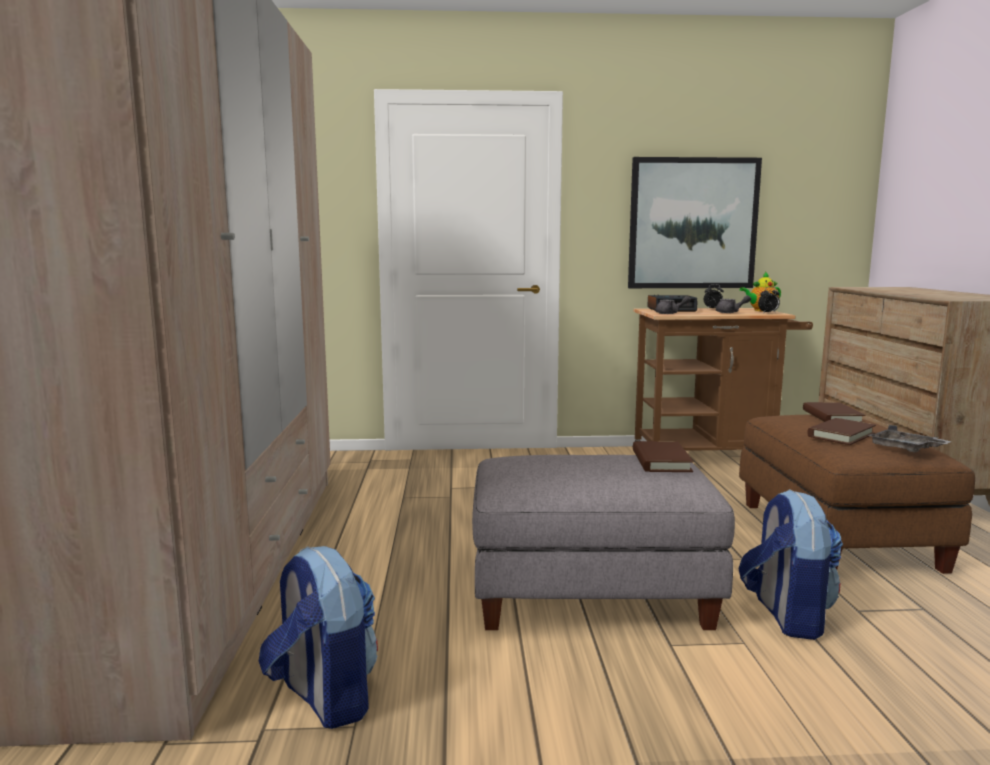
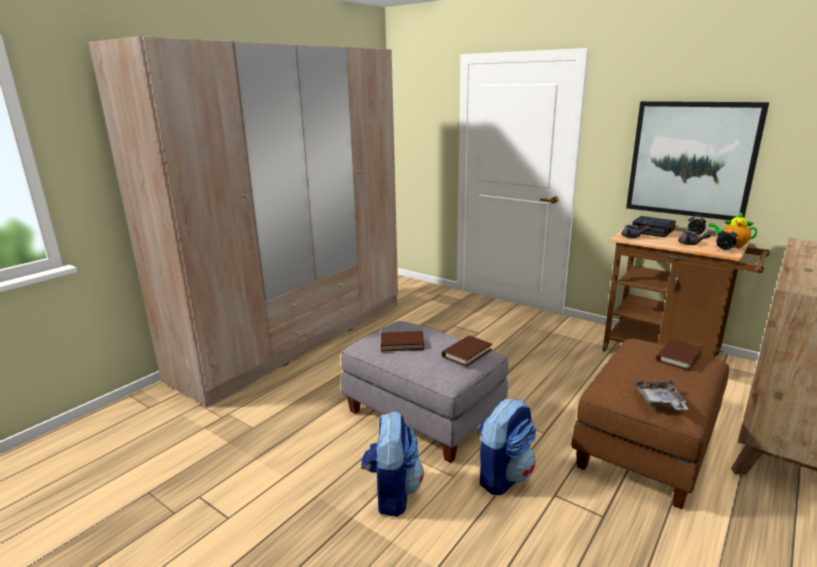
camera: 40 degrees right, 10 degrees up
(323, 698) = (258, 411): backpack -> backpack (392, 493)
(841, 435) = (638, 374): brown book -> brown book (402, 343)

